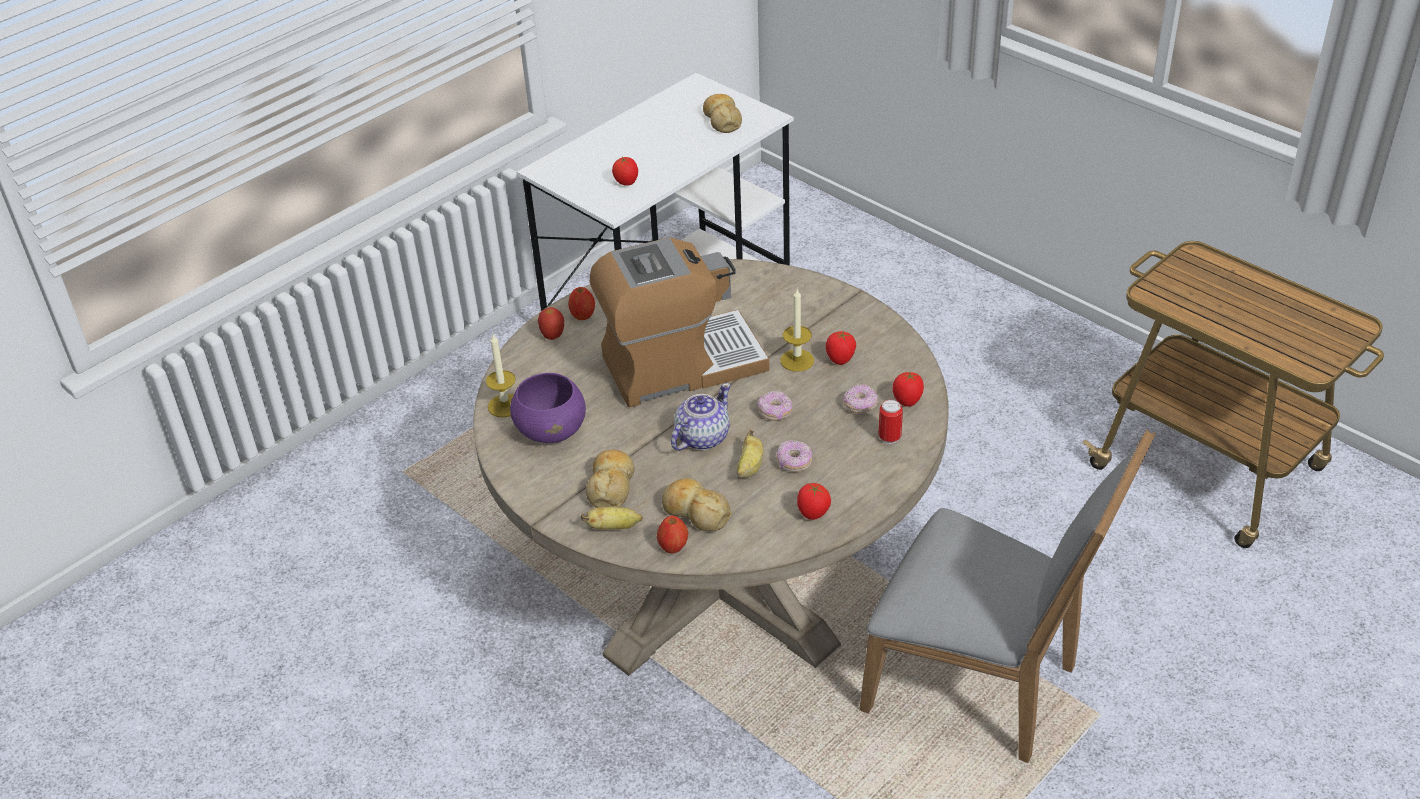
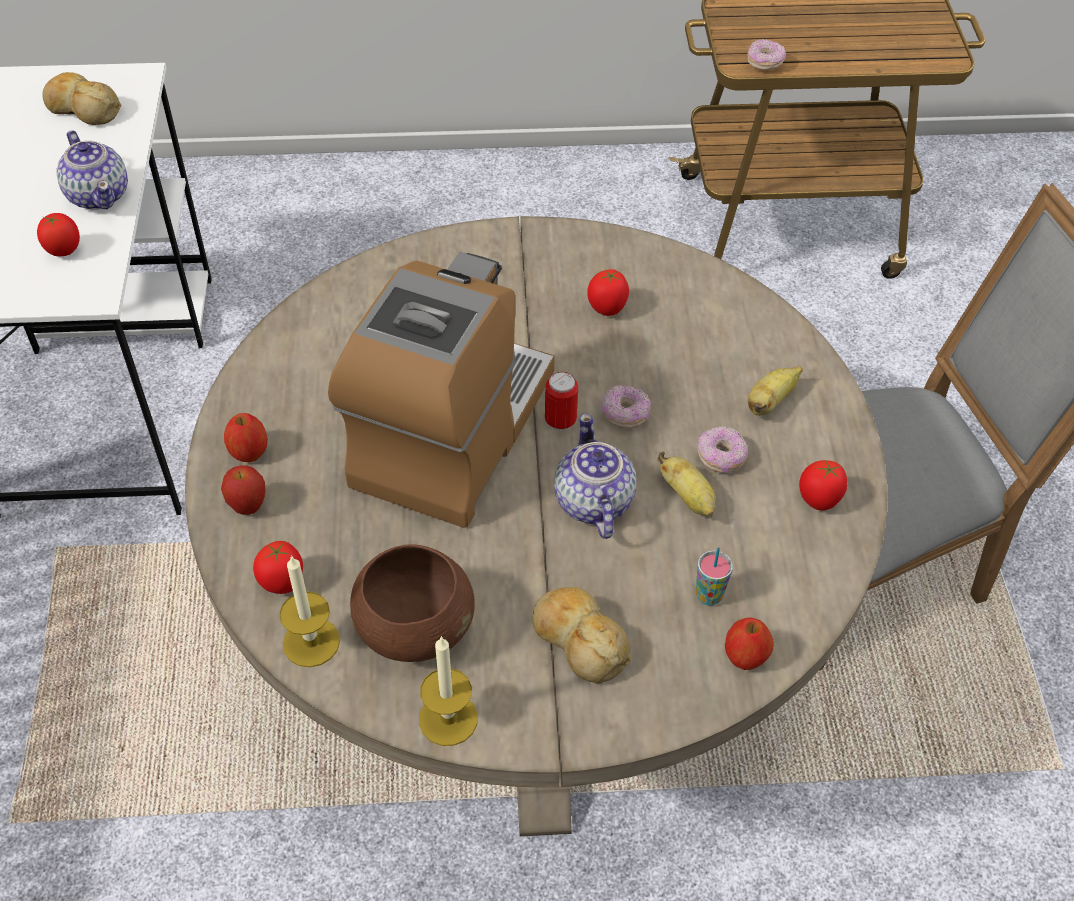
camera: 50 degrees left, 10 degrees up
(552, 430) = (414, 627): purple bowl -> brown bowl
(614, 527) = (653, 689): banana -> banana (770, 401)
(675, 165) = (99, 194): none -> teapot
(695, 512) = (709, 595): bread -> cup
(797, 360) = (565, 339): candle -> candle (448, 719)
(860, 405) = (693, 345): donut -> donut (764, 62)
(889, 437) = (767, 360): can -> can (560, 421)
(907, 402) = (730, 310): tomato -> tomato (283, 583)

